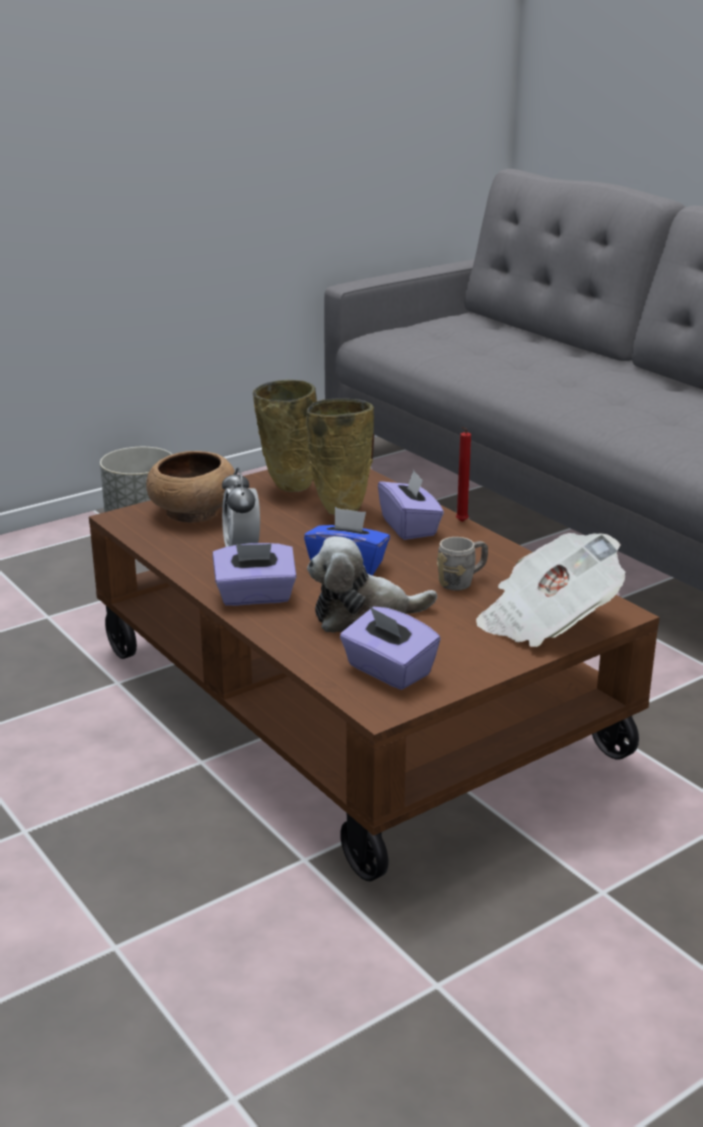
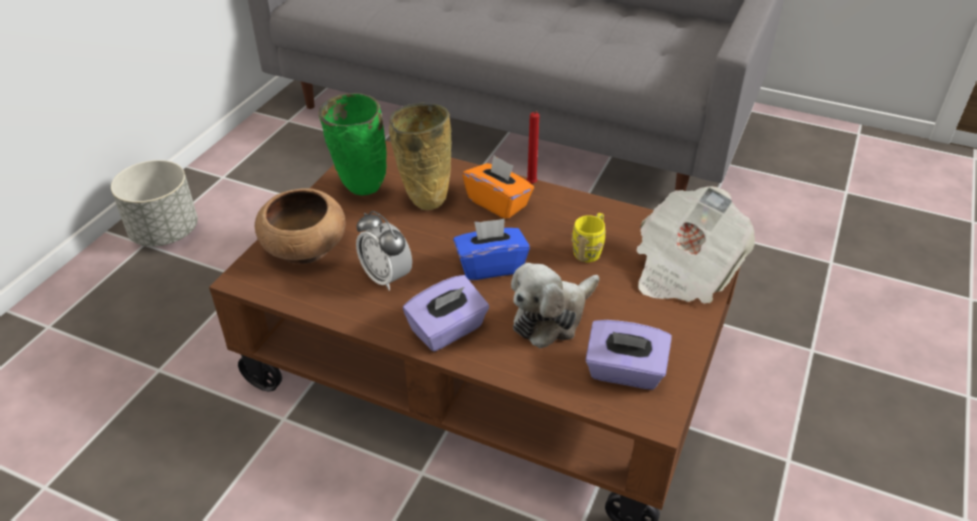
camera: 30 degrees left, 15 degrees up
(288, 486) = (360, 189): beige vase -> green vase
(410, 527) = (498, 203): purple tissue box -> orange tissue box
(462, 582) = (589, 250): grey mug -> yellow mug

